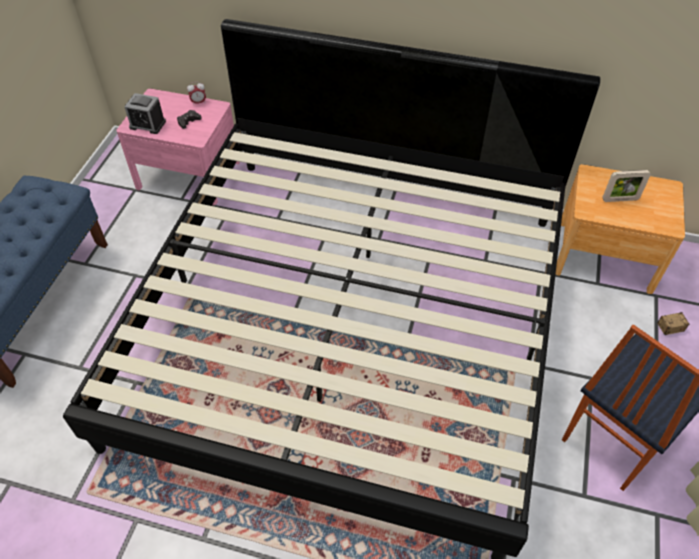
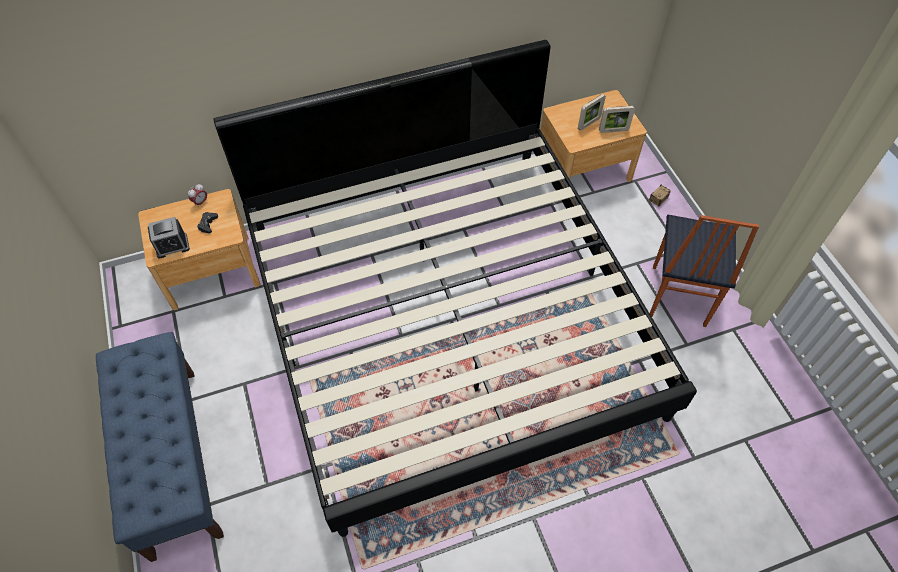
camera: 35 degrees left, 5 degrees up
(188, 174) = (211, 271): pink nightstand -> brown nightstand
(643, 219) = (613, 130): none -> picture frame

